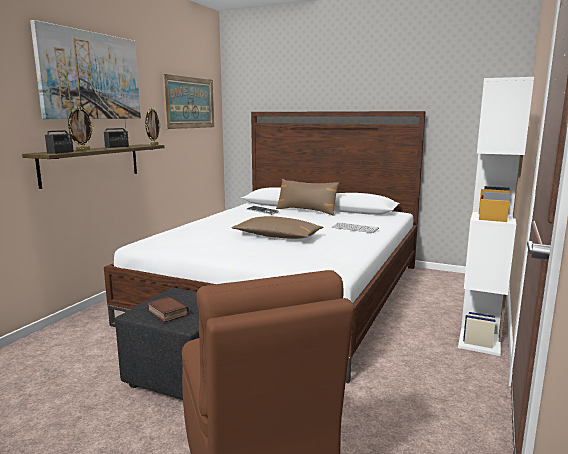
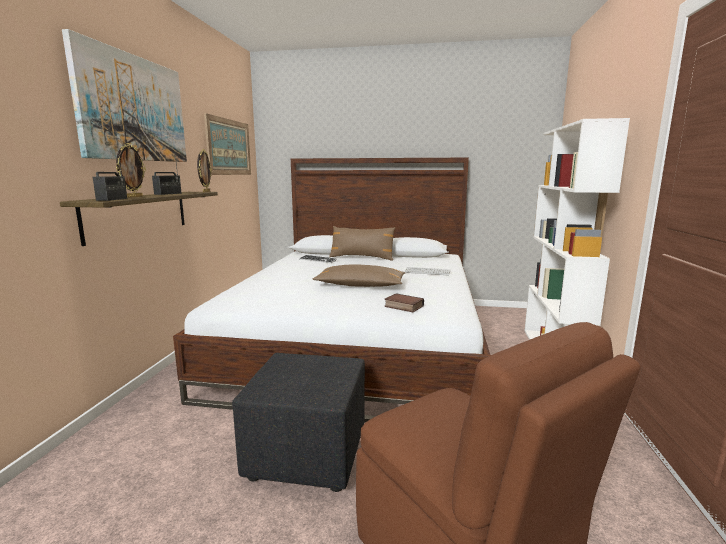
camera: 15 degrees left, 0 degrees up
(166, 313) = (295, 386): book -> book (403, 306)

